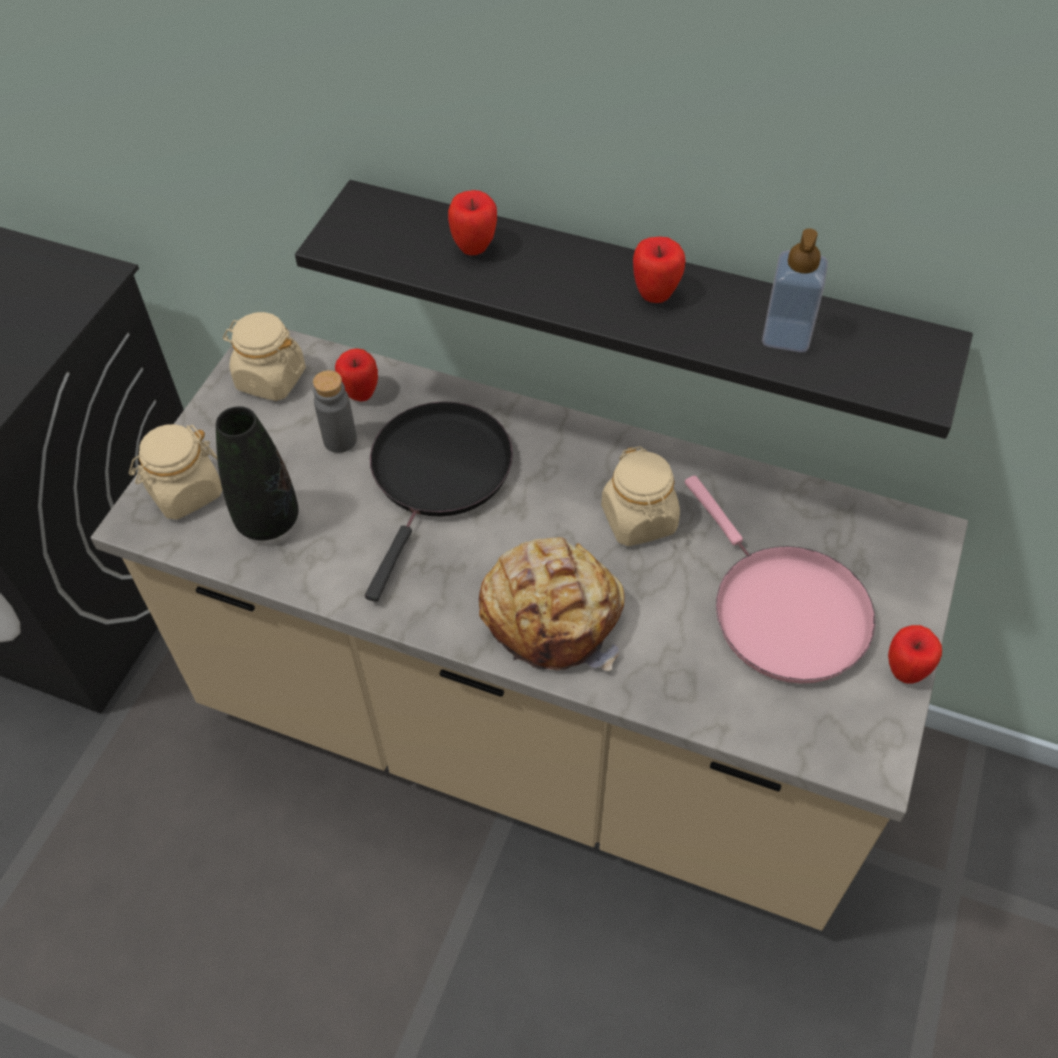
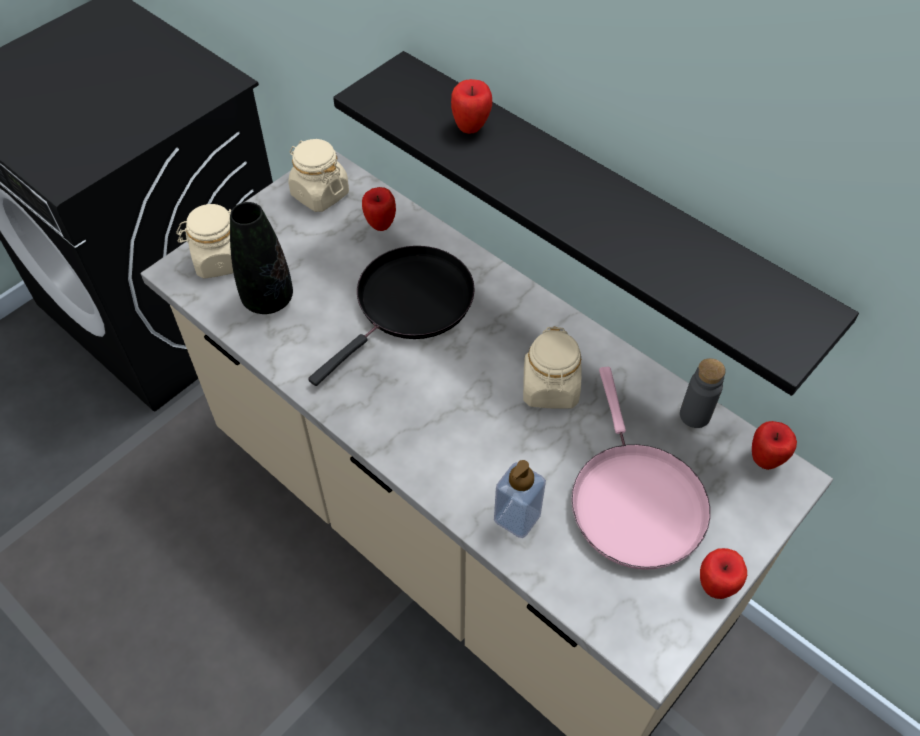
camera: 20 degrees right, 0 degrees up
(340, 440) = (349, 255): grey bottle -> grey bottle (694, 415)
(553, 614) = (447, 440): bread -> none
(655, 294) = (597, 203): apple -> apple (765, 459)
(786, 335) = (690, 267): soap dispenser -> soap dispenser (517, 517)

